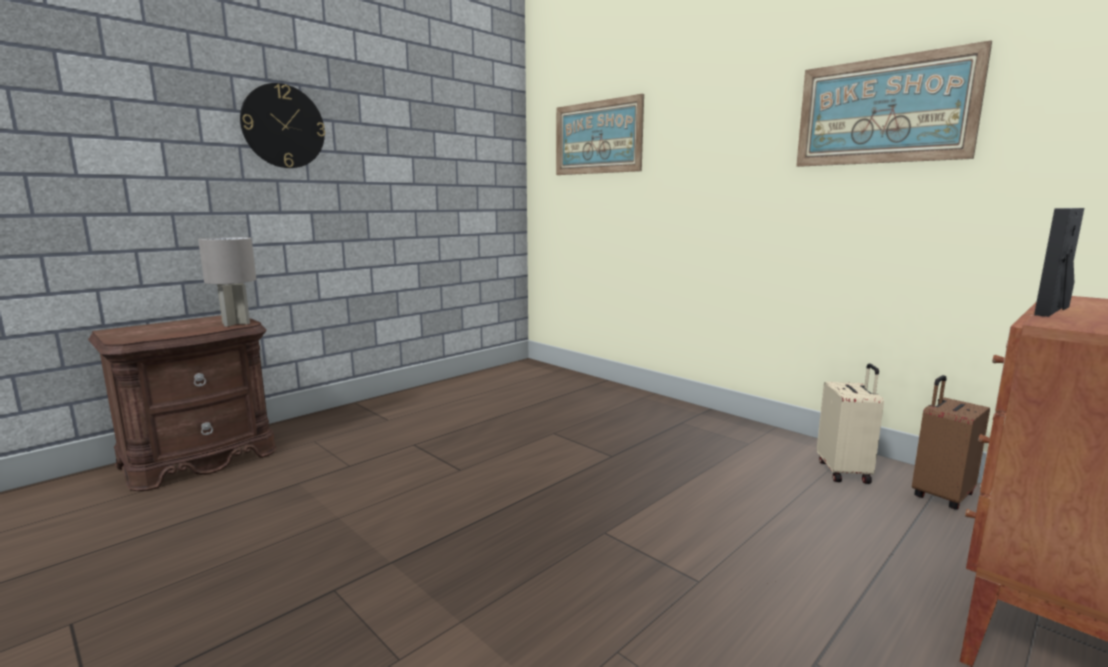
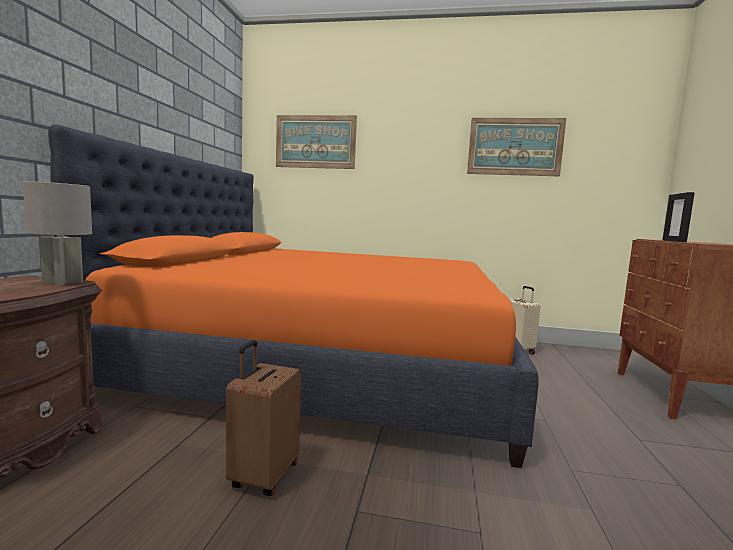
camera: 35 degrees left, 5 degrees down
(283, 126) = (76, 77): wall clock -> none
(532, 432) = (326, 362): none -> orange bed
(940, 495) = (563, 353): brown suitcase -> brown suitcase (263, 476)

